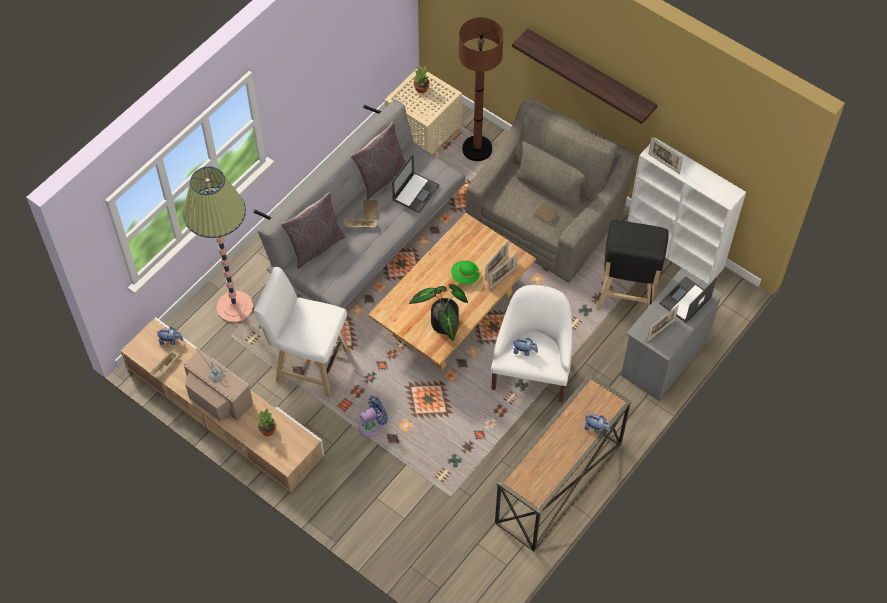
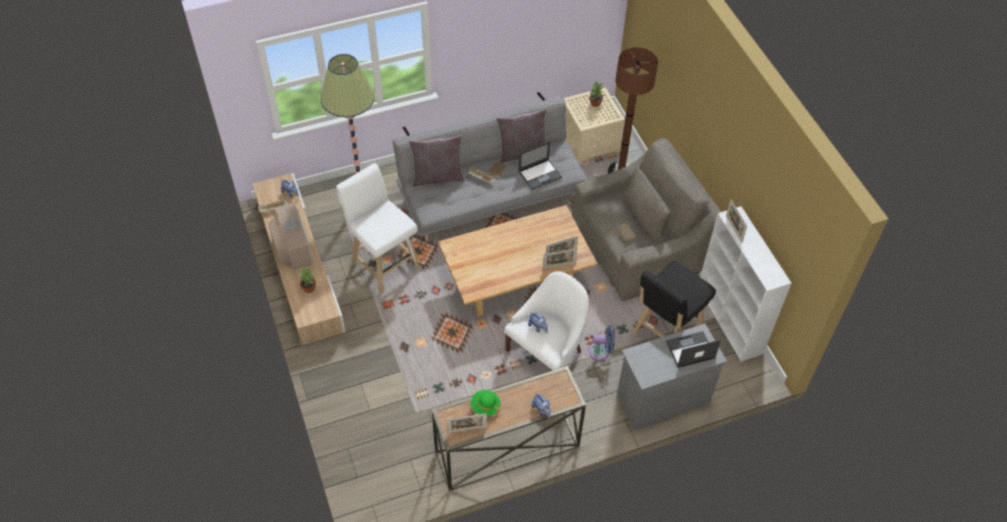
camera: 30 degrees right, 5 degrees down
(372, 426) = (396, 330): blue fan -> blue fan (601, 352)
(443, 326) = (488, 277): potted plant -> none
(465, 276) = (531, 250): green hat -> green hat (485, 406)
(590, 75) = (711, 130): shelf -> none
(660, 330) = (652, 363): picture frame -> picture frame (467, 429)

